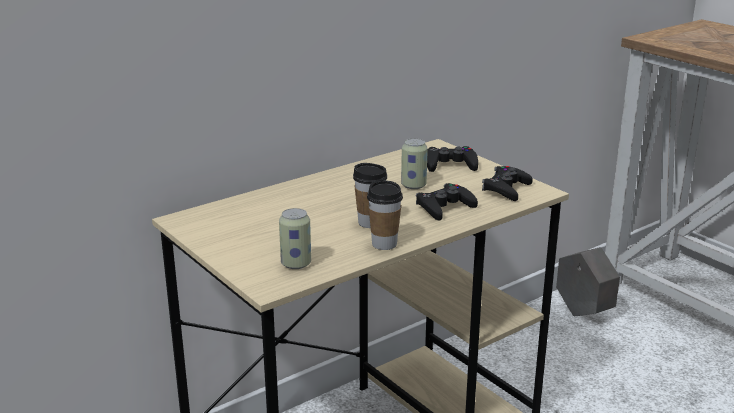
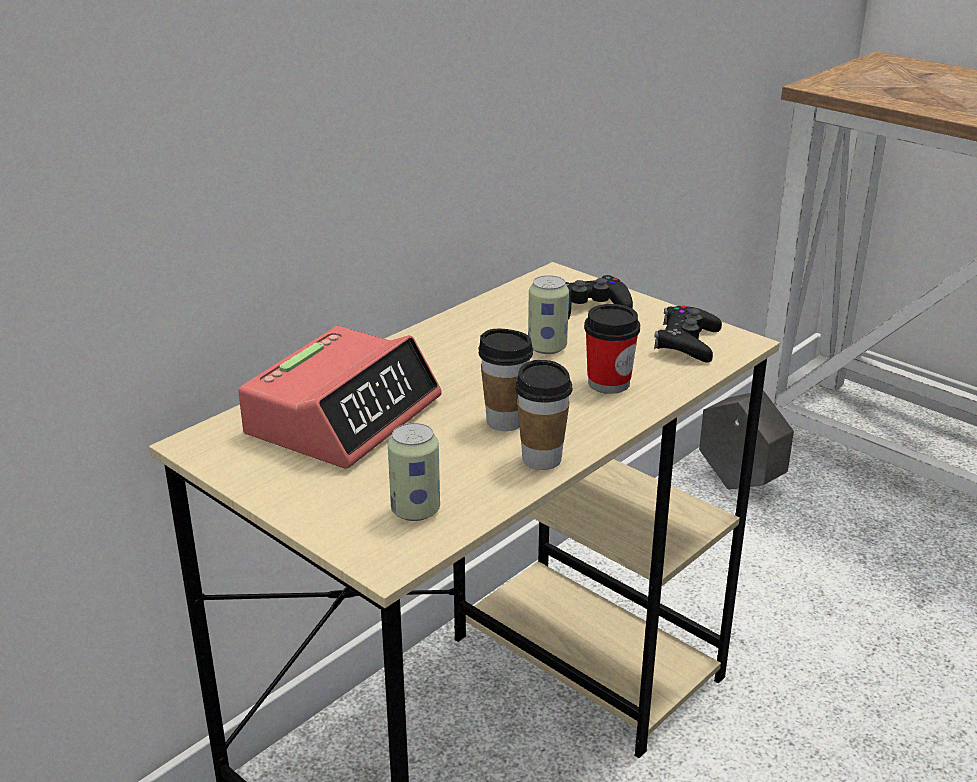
camera: 10 degrees left, 5 degrees up
(272, 212) = (344, 416): none -> alarm clock
(444, 207) = (608, 383): black game controller -> cup

